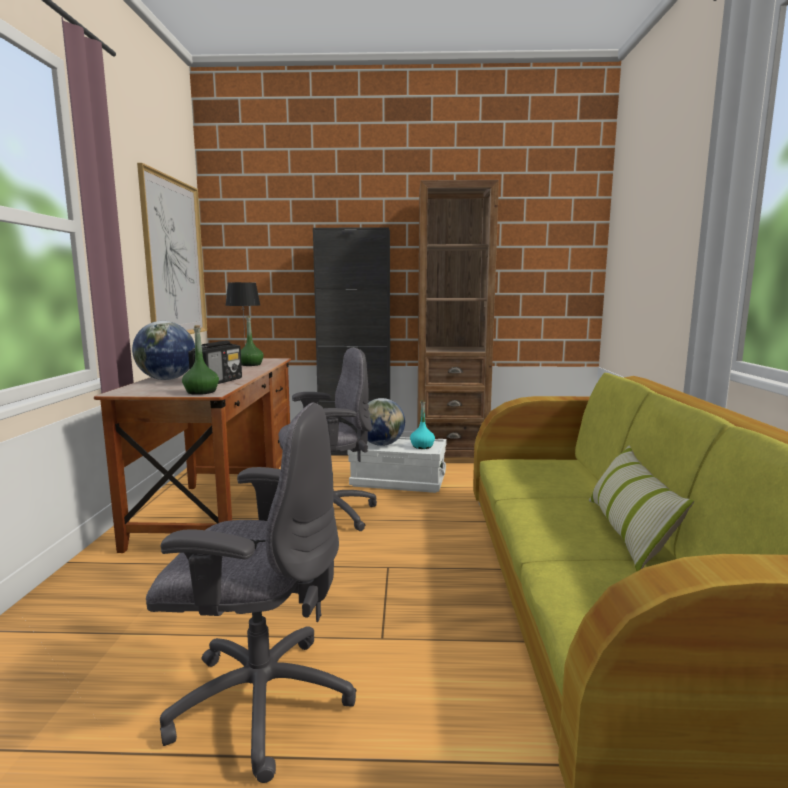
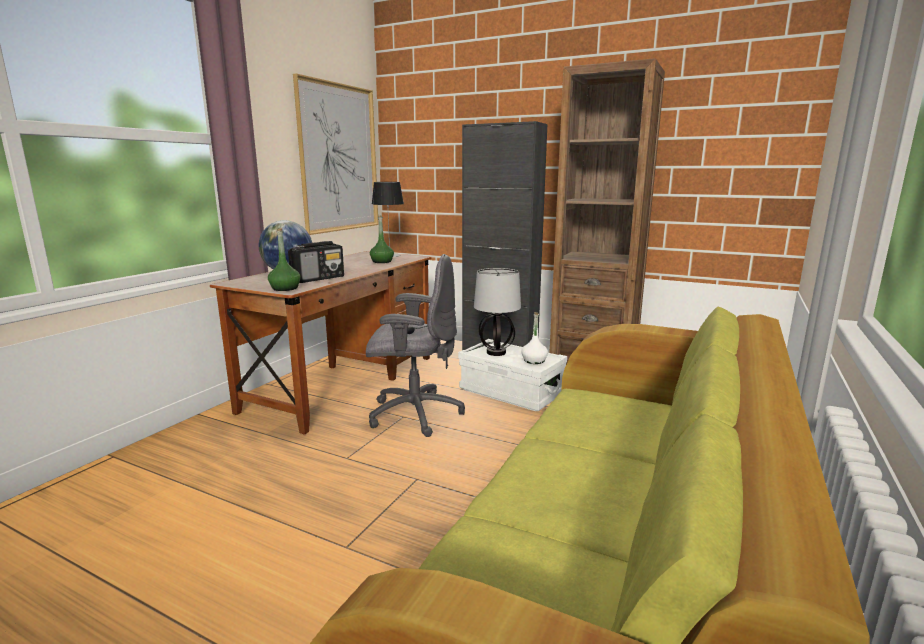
camera: 25 degrees right, 5 degrees up
(259, 700) = (209, 569): grey office chair -> none
(382, 444) = (496, 352): globe -> table lamp
(422, 446) = (534, 361): turquoise bottle -> white bottle
(628, 532) = (620, 512): pillow -> none

